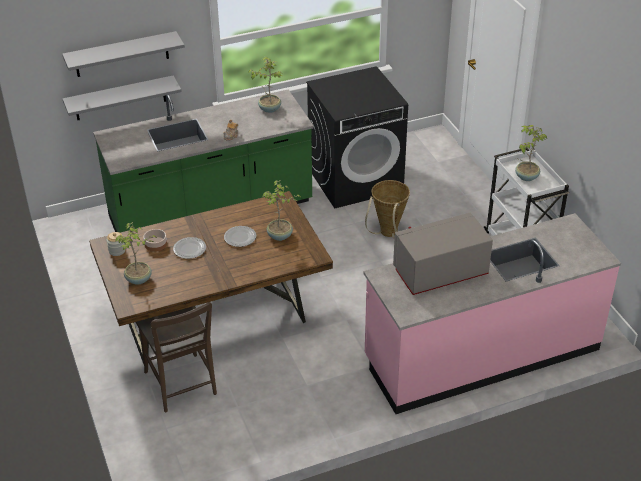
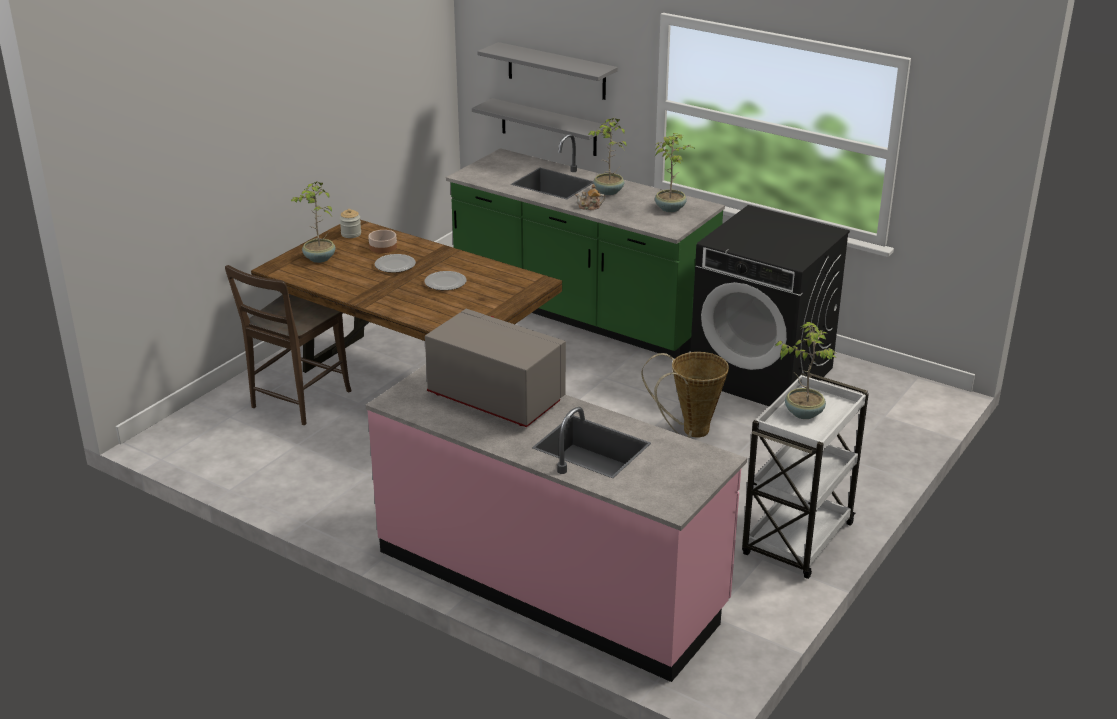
camera: 55 degrees right, 10 degrees down
(280, 236) = (474, 302): potted plant -> potted plant (608, 192)

